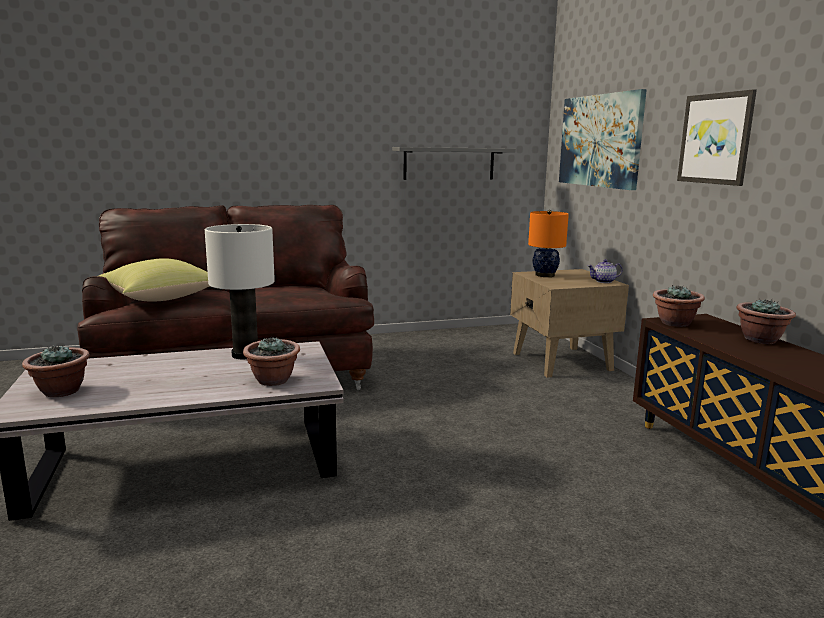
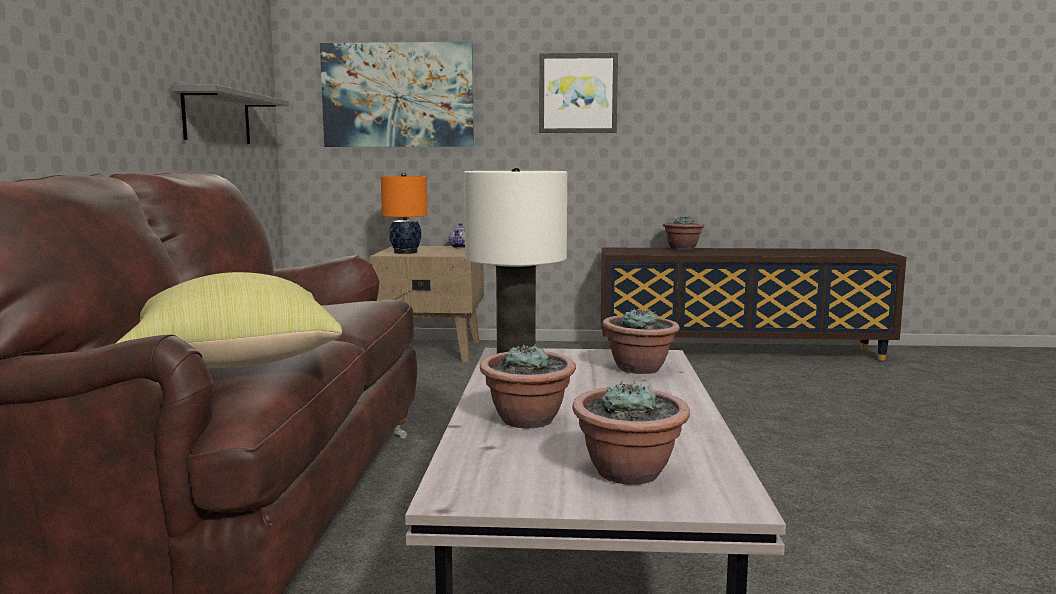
camera: 70 degrees left, 5 degrees down
(675, 323) = (627, 252): potted plant -> potted plant (528, 420)

